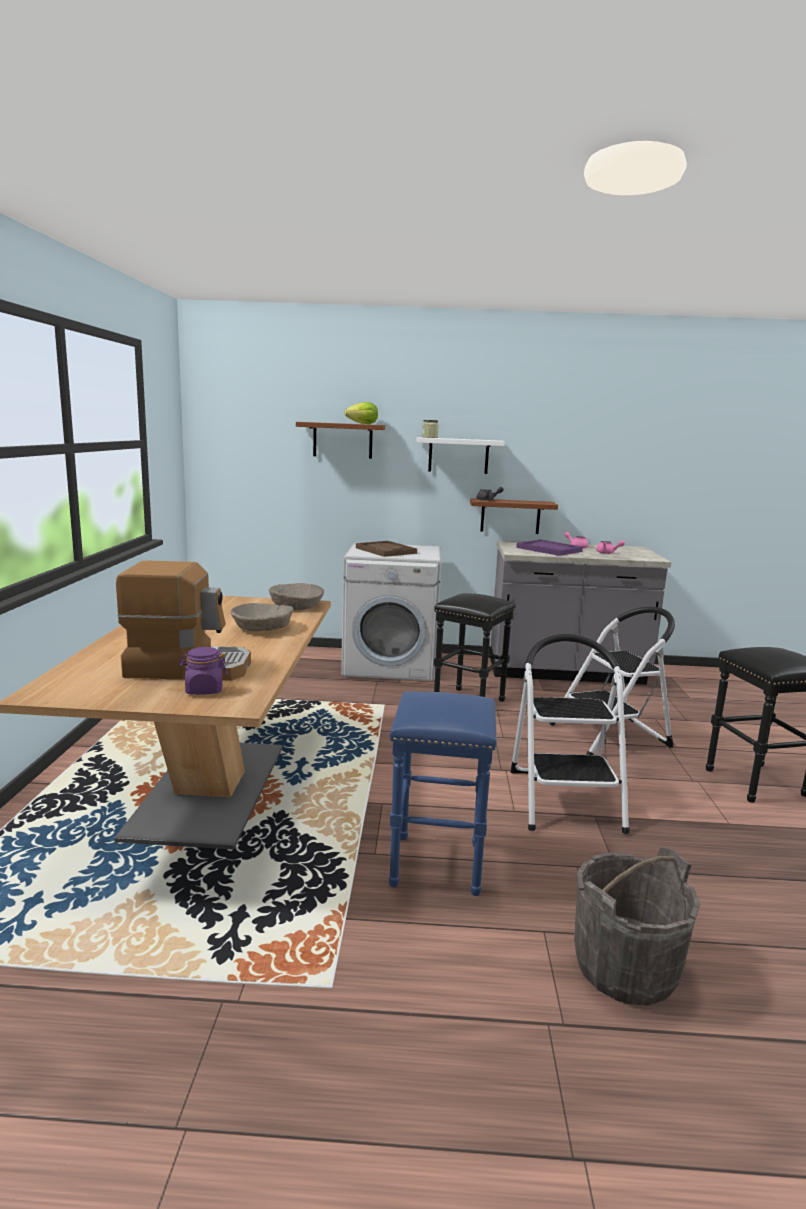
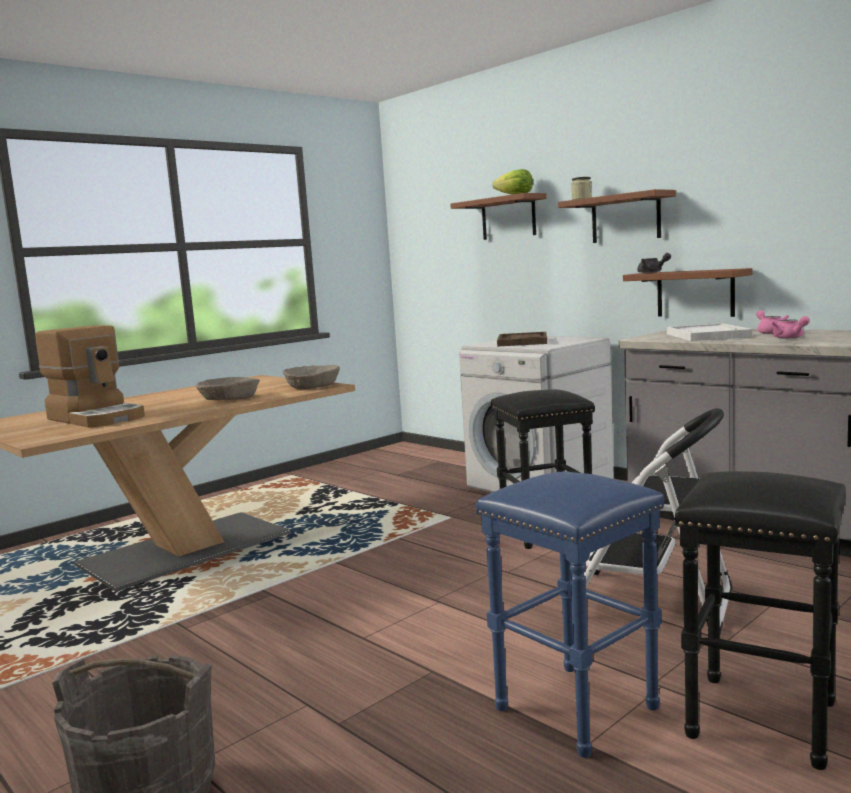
camera: 45 degrees right, 5 degrees down
(204, 690) = (56, 430): purple jar -> none
(435, 862) = (208, 651): blue stool -> blue stool (576, 705)
(458, 455) = (625, 218): white shelf -> brown shelf
(549, 549) = (707, 335): purple tray -> white tray
(564, 798) = (439, 644): step ladder -> none

